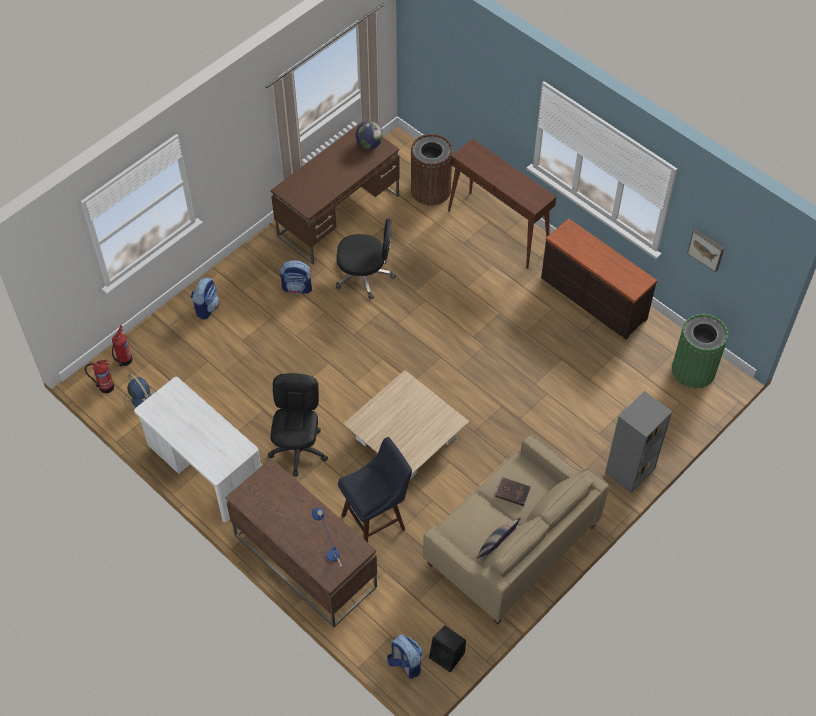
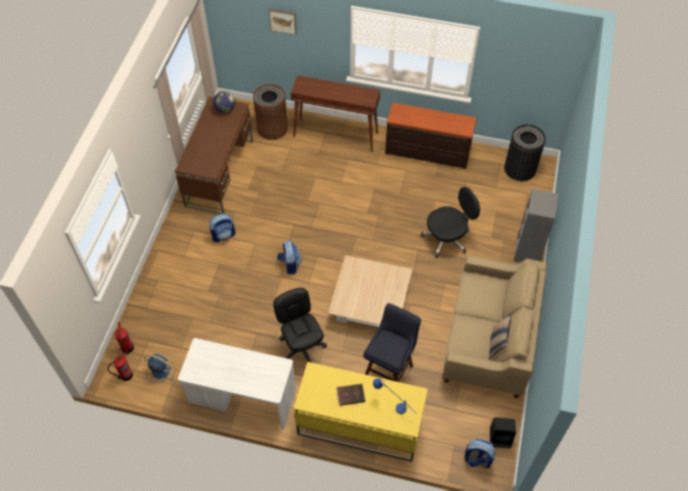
camera: 30 degrees left, 0 degrees up
(206, 307) = (165, 280): backpack -> backpack (289, 264)
(304, 560) = (359, 425): brown desk -> yellow desk
(365, 275) = (266, 205): black office chair -> black office chair (447, 238)
(512, 492) = (480, 301): brown book -> brown book (350, 394)
(693, 370) = (520, 169): green trash can -> black trash can
(706, 249) = (512, 78): picture -> picture (283, 20)

